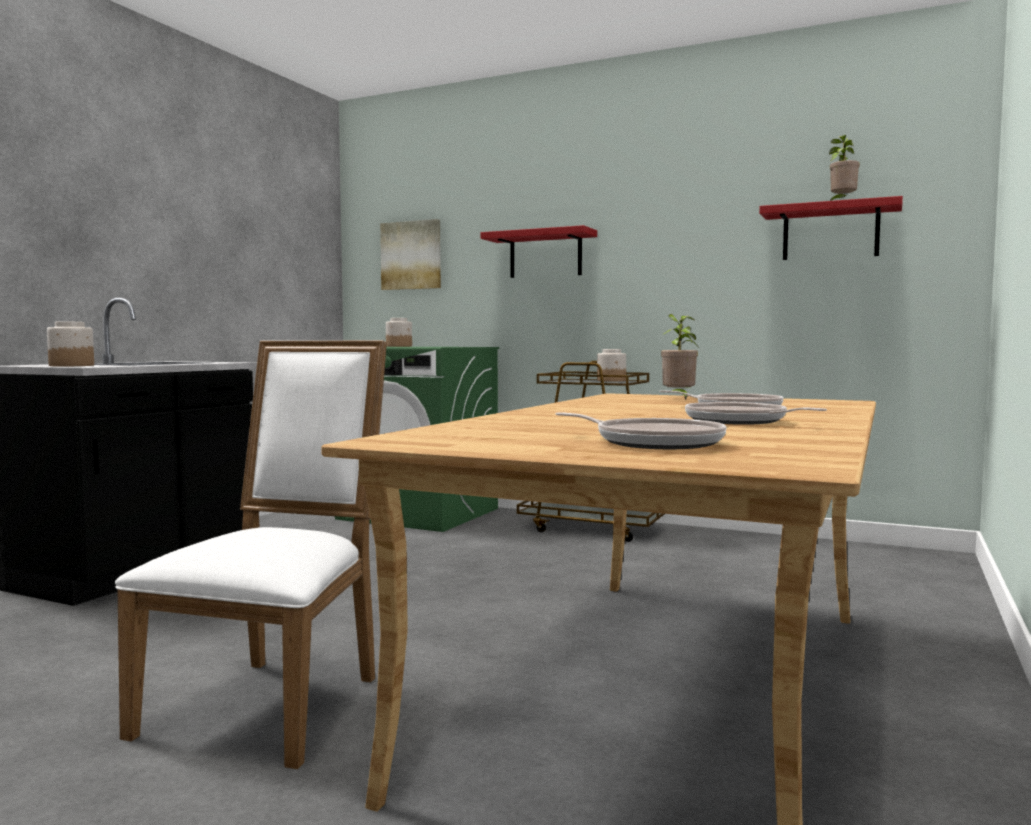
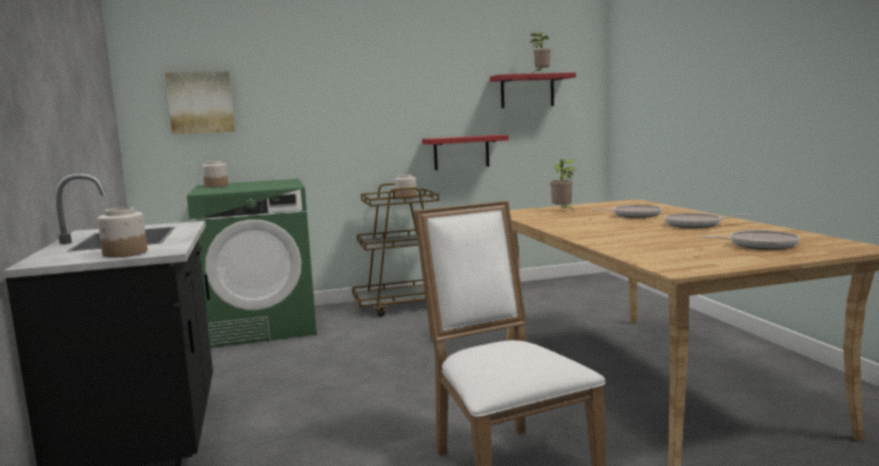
camera: 40 degrees left, 5 degrees up
(545, 255) = (333, 103): red shelf -> red shelf (461, 152)

